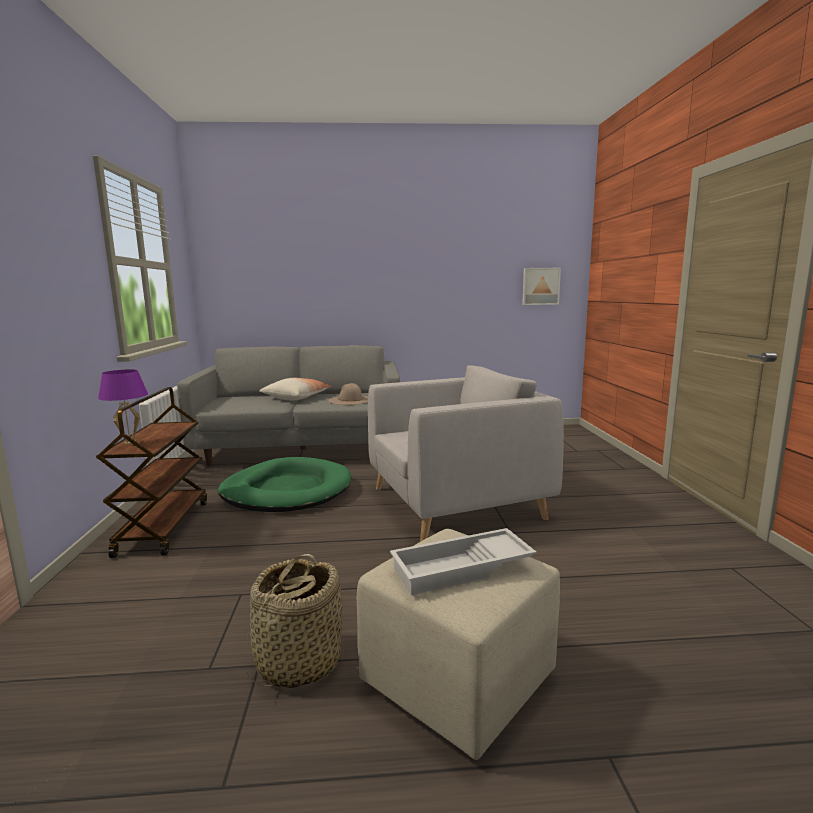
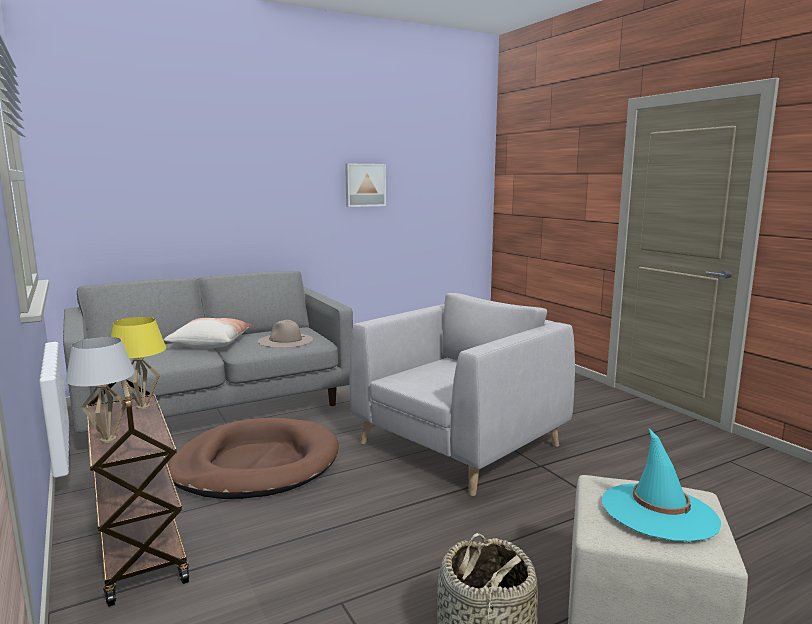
camera: 25 degrees left, 0 degrees up
(130, 443) = (108, 440): purple table lamp -> white table lamp
(179, 427) = (143, 407): none -> yellow table lamp
(286, 491) = (256, 465): green dog bed -> brown dog bed
(462, 569) = (659, 512): white tray -> turquoise hat
(540, 286) = (452, 198): picture -> picture (365, 185)

